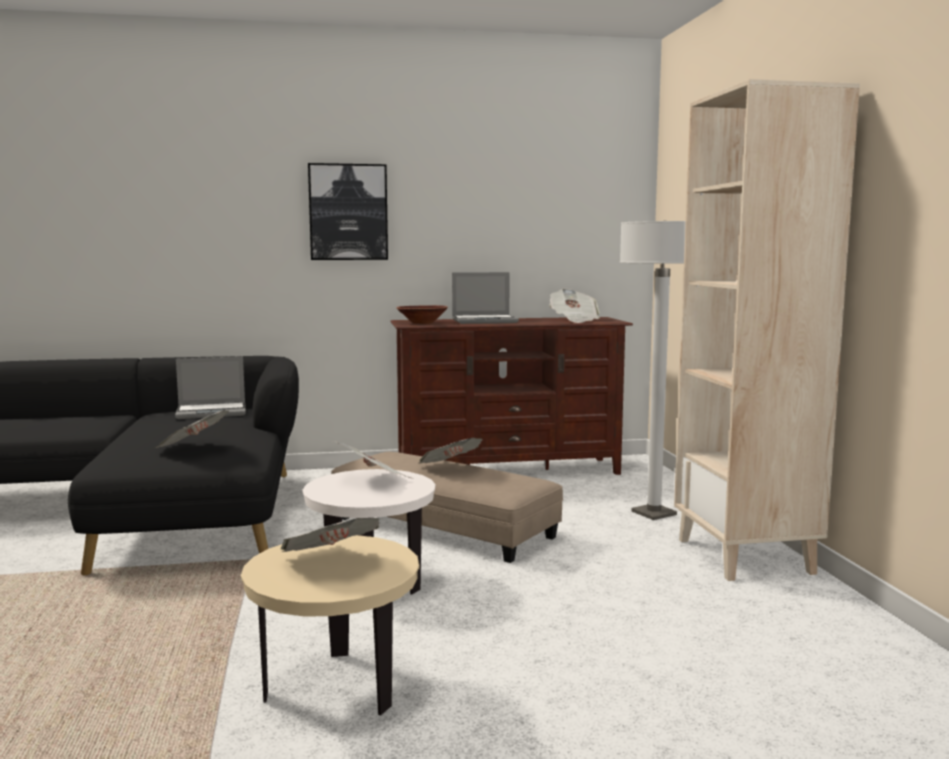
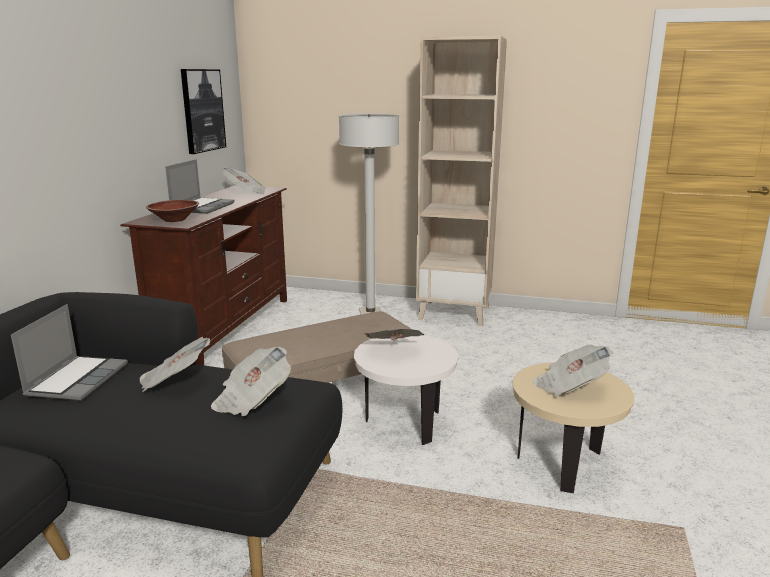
camera: 65 degrees left, 10 degrees up
(348, 212) = (66, 112): picture -> picture (202, 110)
(449, 468) = (324, 330): newspaper -> newspaper (174, 381)

